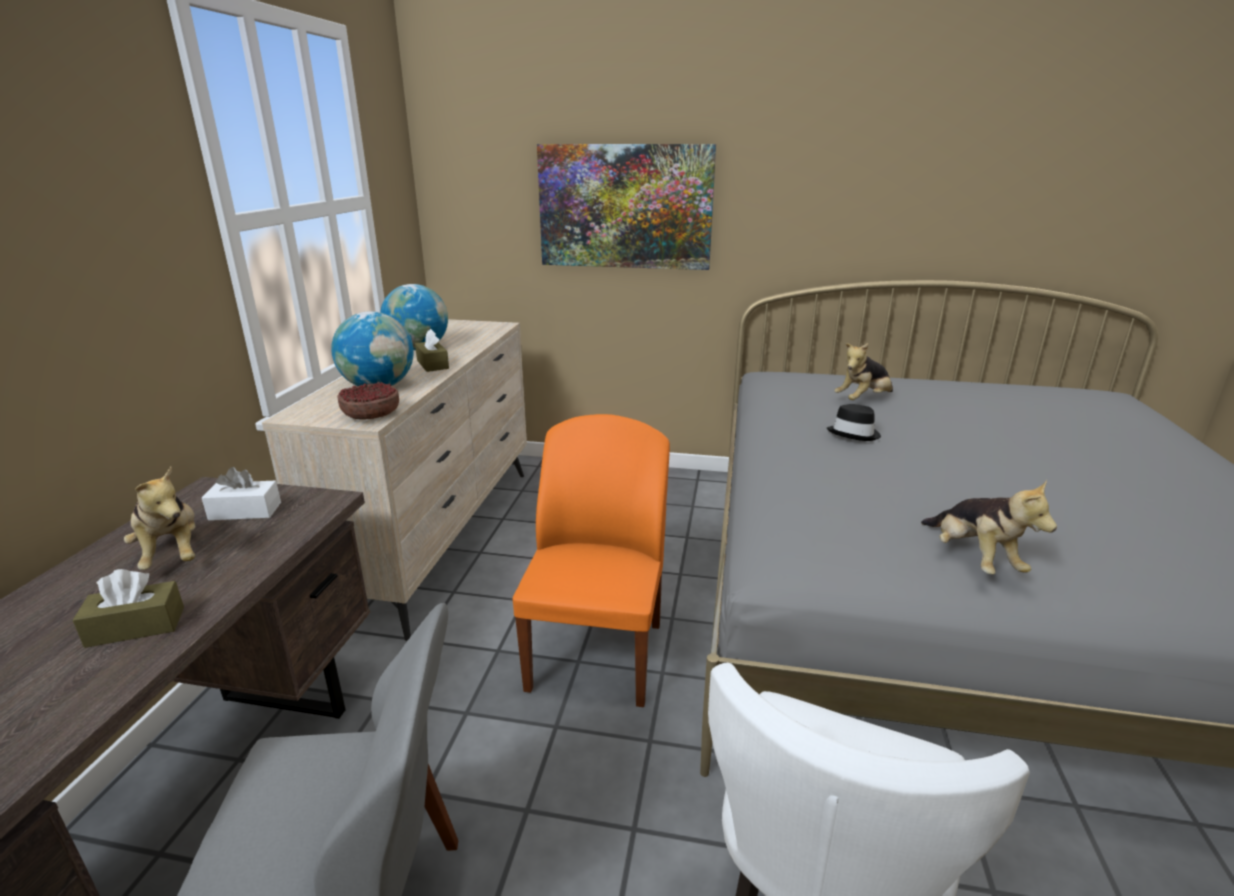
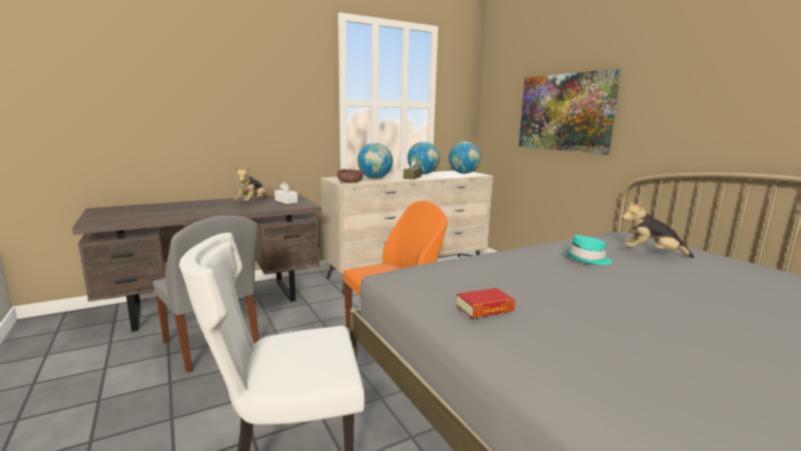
camera: 50 degrees right, 10 degrees down
(136, 627) = (214, 210): brown tissue box -> none
(470, 328) = (463, 173): none -> globe
(854, 433) = (588, 259): black hat -> turquoise hat
(972, 559) = (485, 308): plush toy -> book

